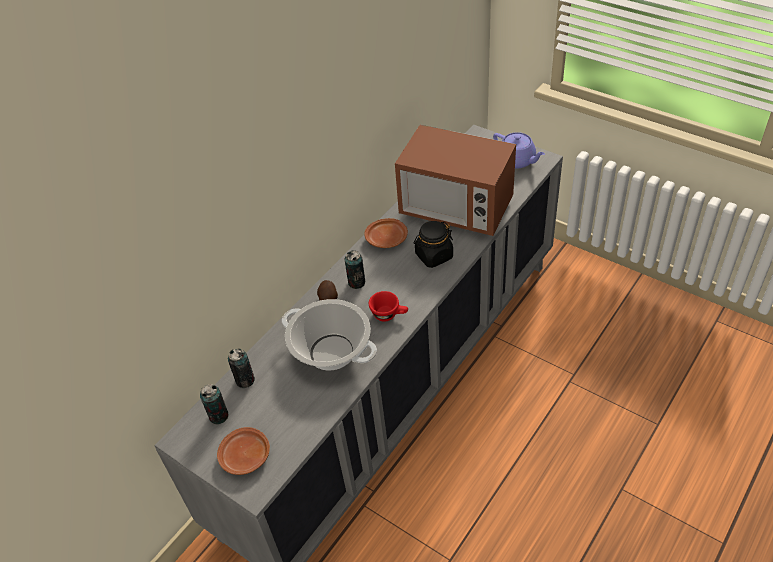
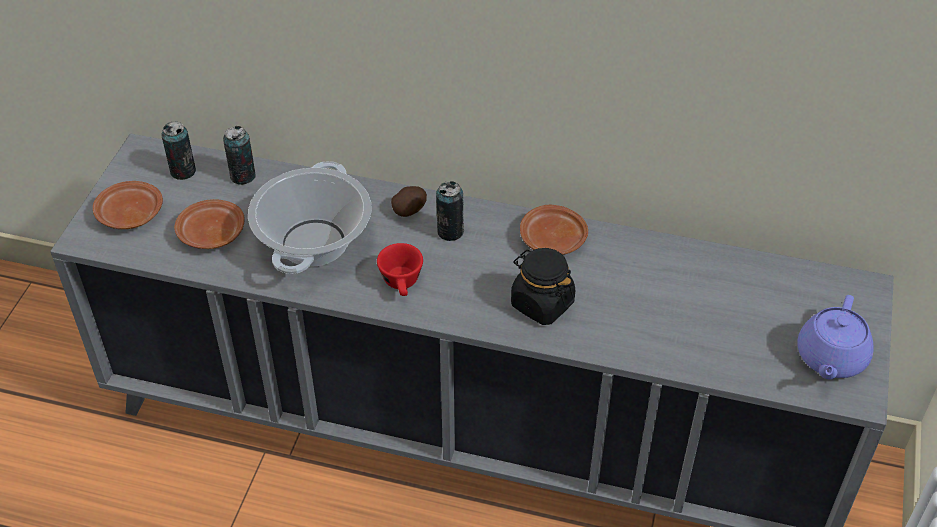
camera: 65 degrees right, 0 degrees up
(292, 408) = (211, 234): none -> brown plate
(456, 209) = (660, 304): microwave -> none

